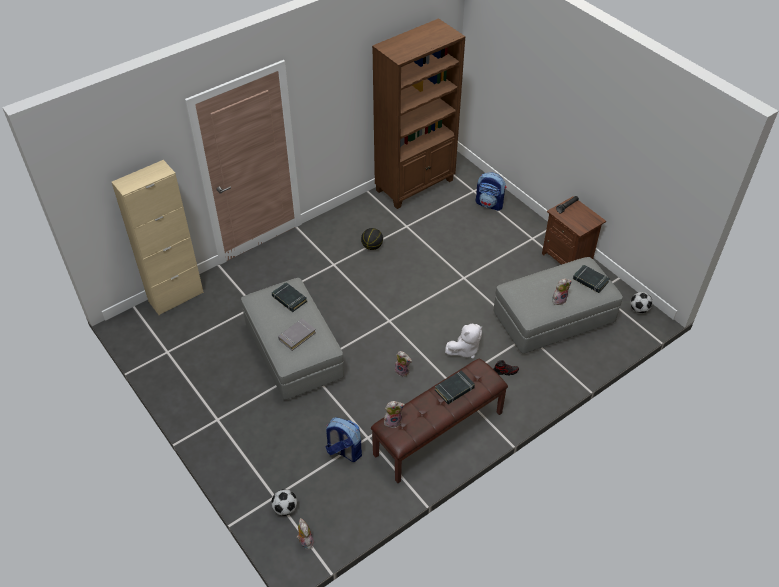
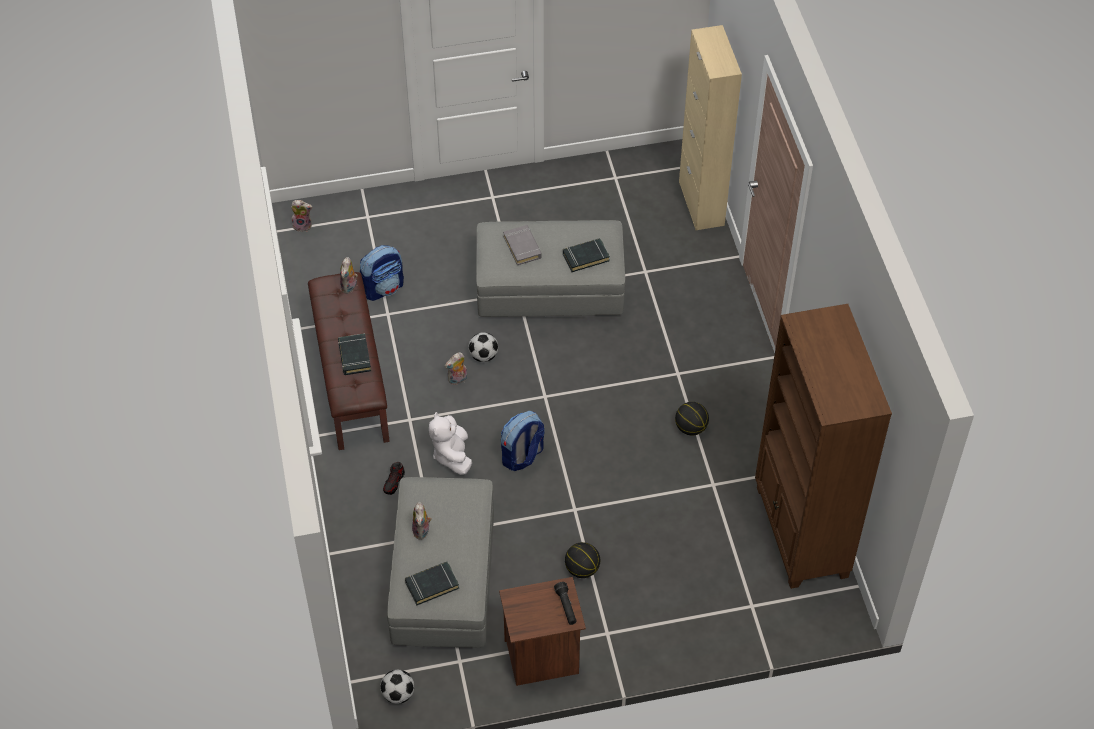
camera: 115 degrees right, 5 degrees up
(285, 508) = (348, 221): football -> football (483, 356)
(489, 204) = (710, 613): backpack -> backpack (522, 456)
(501, 261) = (582, 569): none -> basketball

